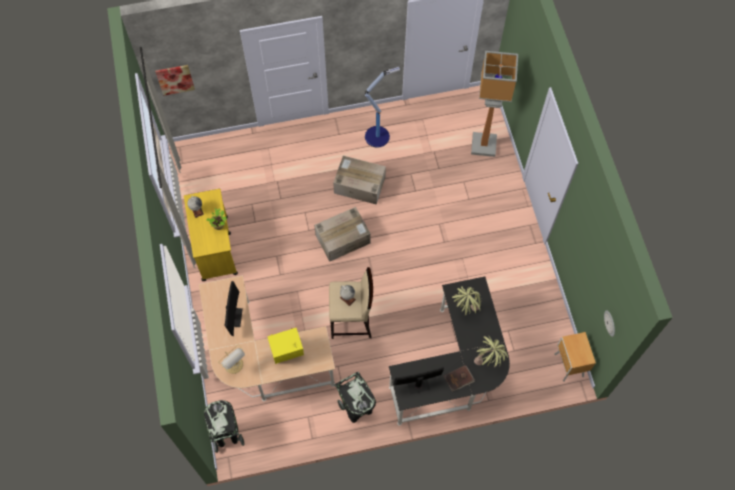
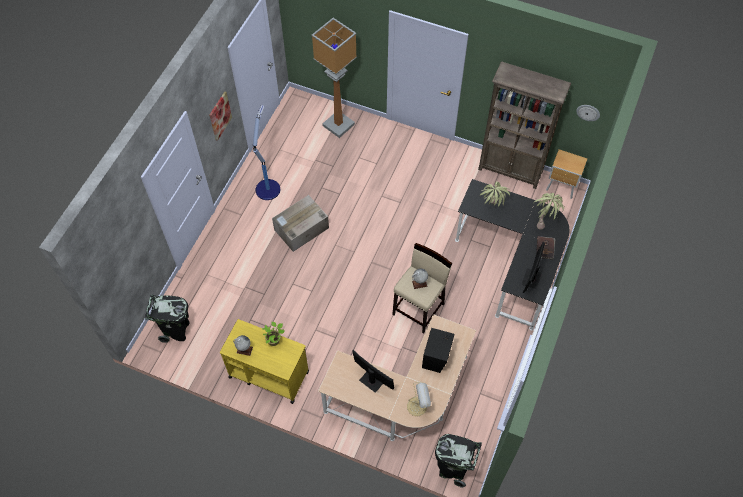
camera: 55 degrees left, 5 degrees down
(175, 79) = (115, 275): picture -> picture (220, 115)
(288, 352) = (436, 357): yellow speaker -> black speaker
(343, 238) = (340, 270): cardboard box -> none
(357, 408) = (498, 351): black trash can -> black trash can (176, 330)
(551, 311) = (511, 170): none -> brown bookcase

